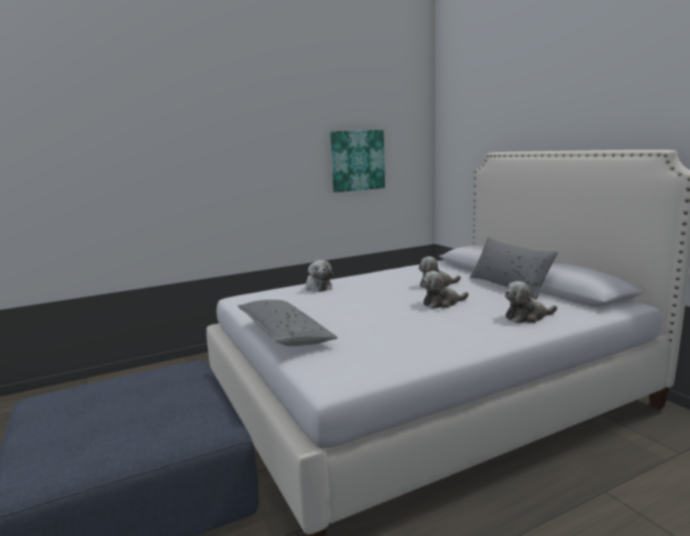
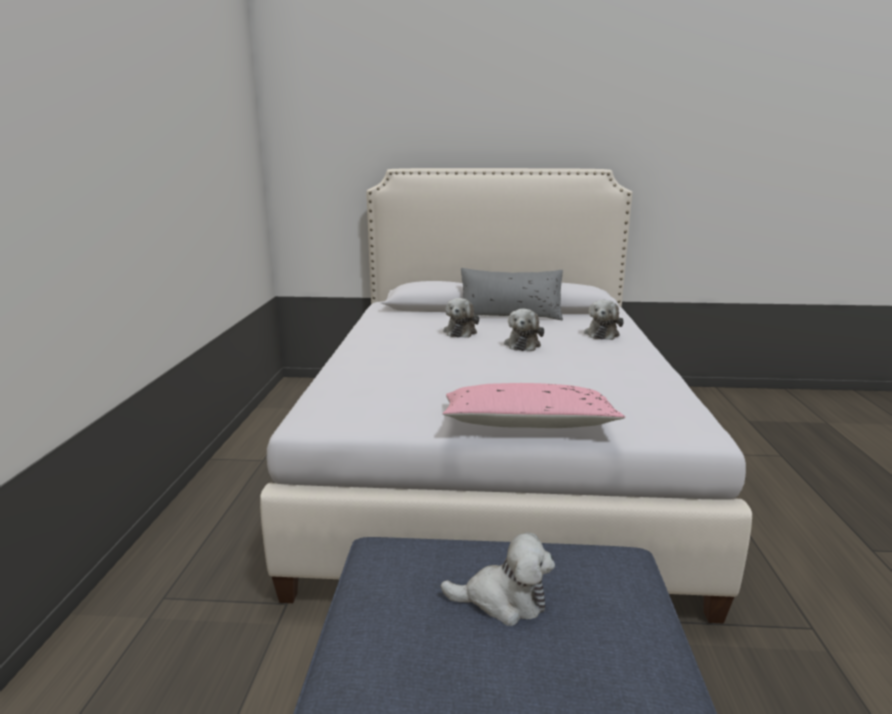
camera: 60 degrees left, 5 degrees up
(285, 334) = (528, 424): grey pillow -> pink pillow
(318, 287) = (362, 372): plush toy -> plush toy (503, 600)
(357, 160) = (213, 178): picture -> none

